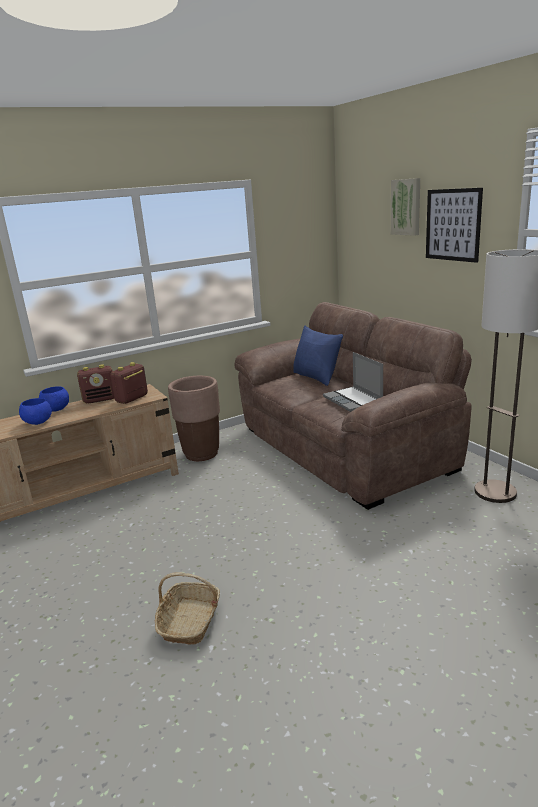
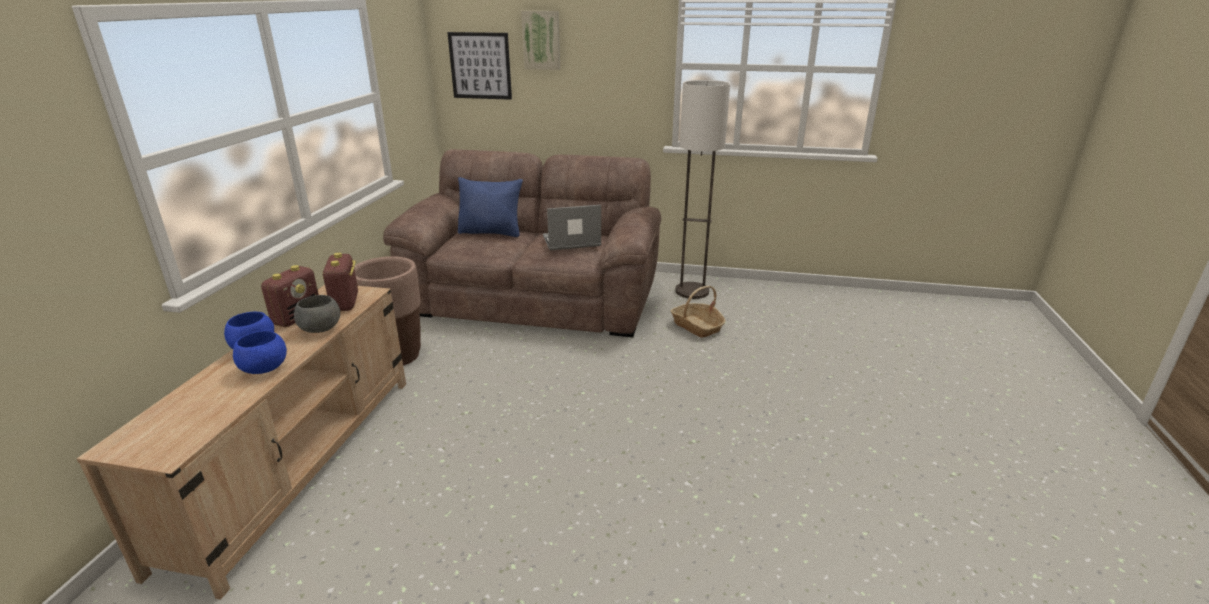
camera: 50 degrees left, 5 degrees up
(94, 410) = (321, 330): none -> grey bowl
(190, 621) = (643, 479): basket -> basket (697, 326)
(353, 400) = (571, 242): laptop -> laptop turned 150 degrees clockwise
(453, 225) = (603, 59): picture -> picture (480, 66)

